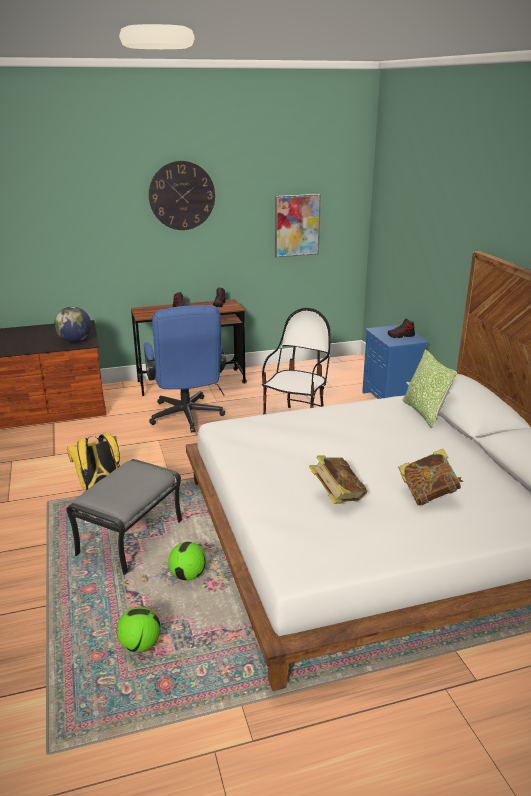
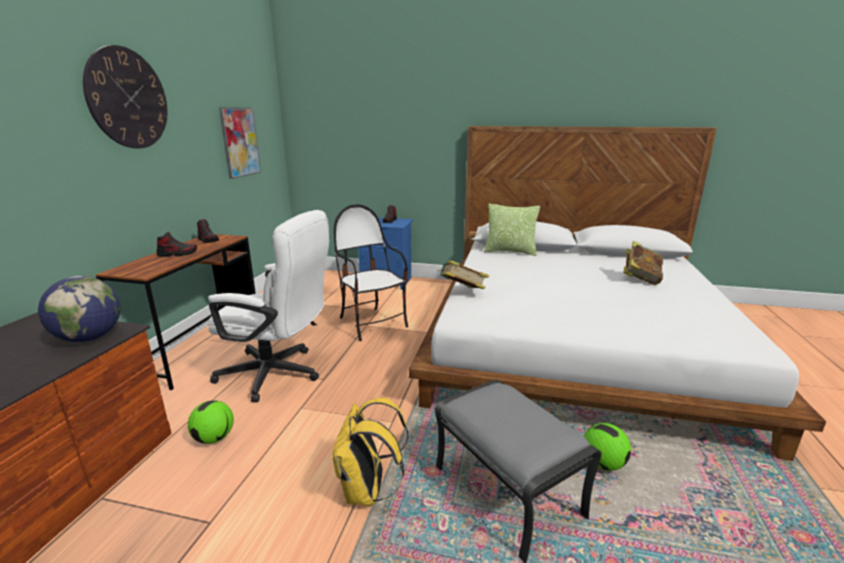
camera: 60 degrees left, 5 degrees down
(140, 645) = (731, 541): football -> football (214, 438)
(187, 418) = (278, 374): blue office chair -> white office chair
(337, 497) = (632, 305): book -> book (461, 292)

